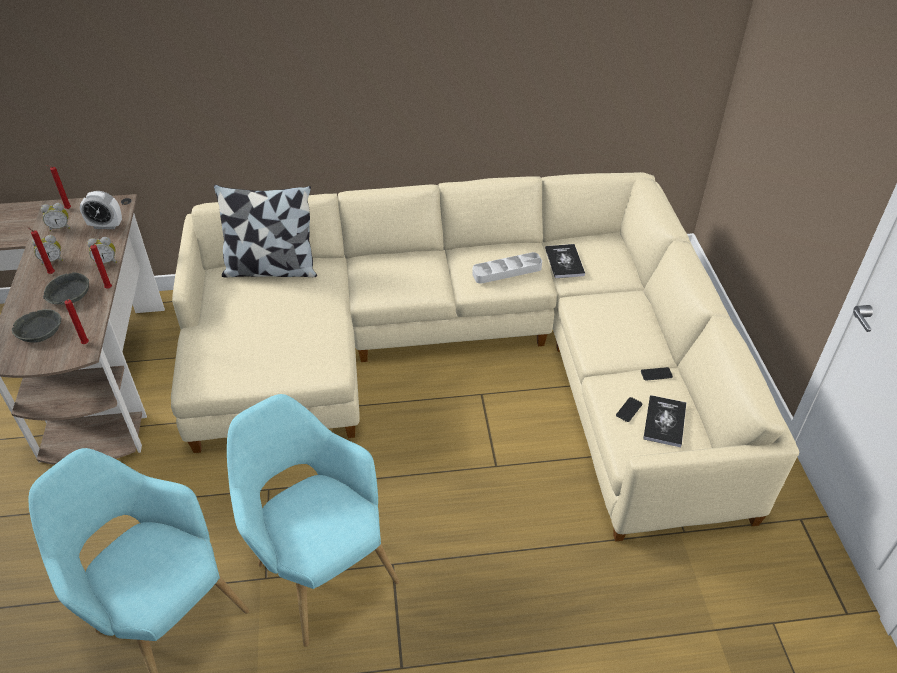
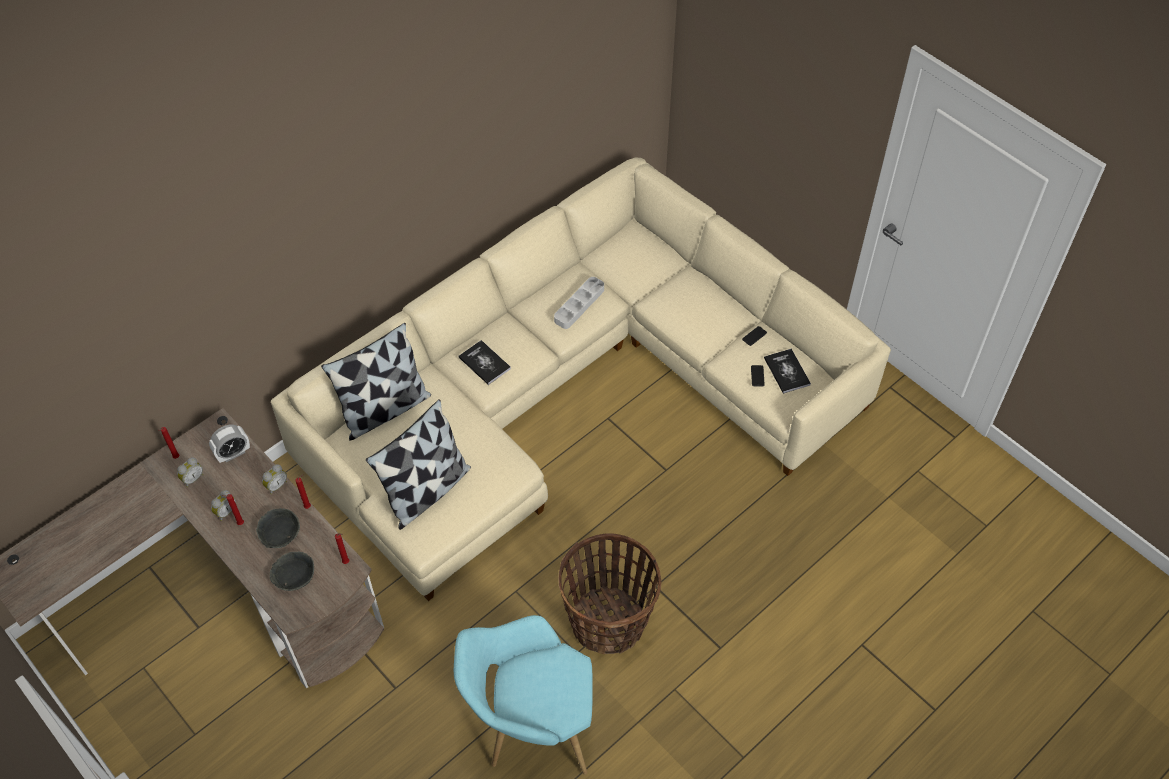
camera: 35 degrees left, 10 degrees up
(239, 344) = (426, 491): none -> pillow
(319, 568) = (608, 622): turquoise armchair -> basket
(564, 262) = (616, 272): book -> book (484, 363)

